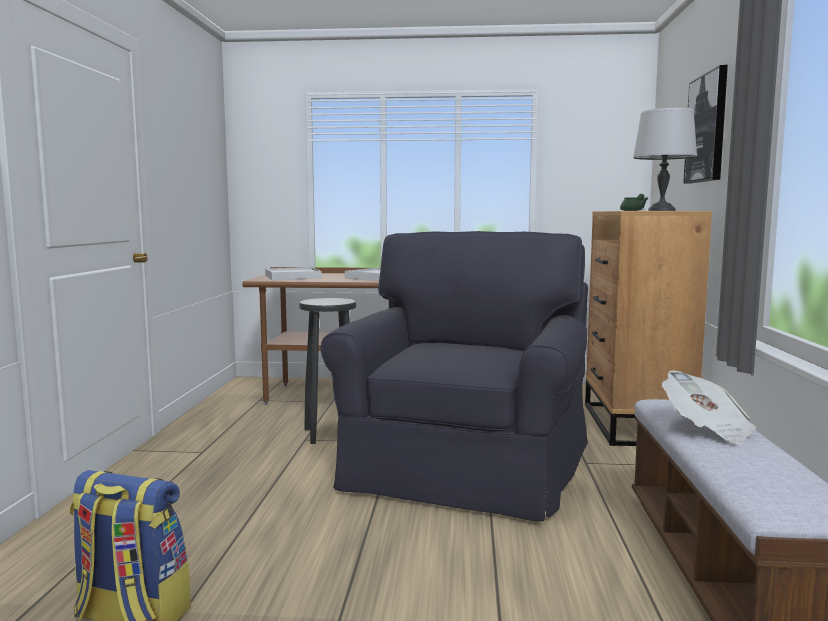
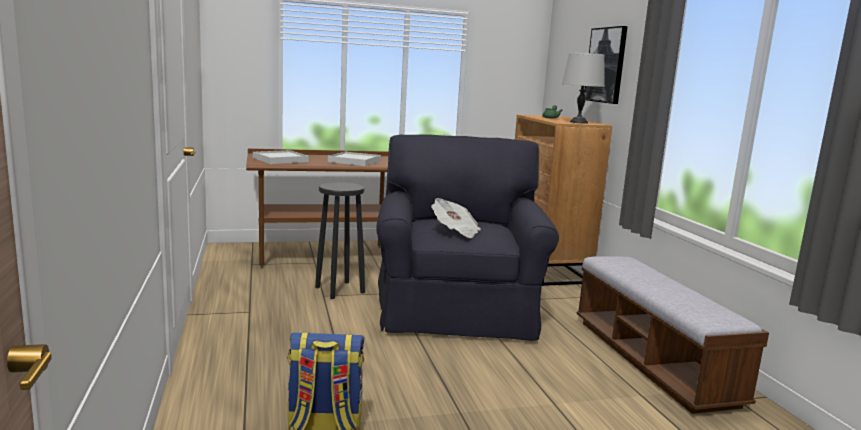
camera: 20 degrees left, 5 degrees up
(707, 430) = (642, 276): newspaper -> newspaper (455, 231)

